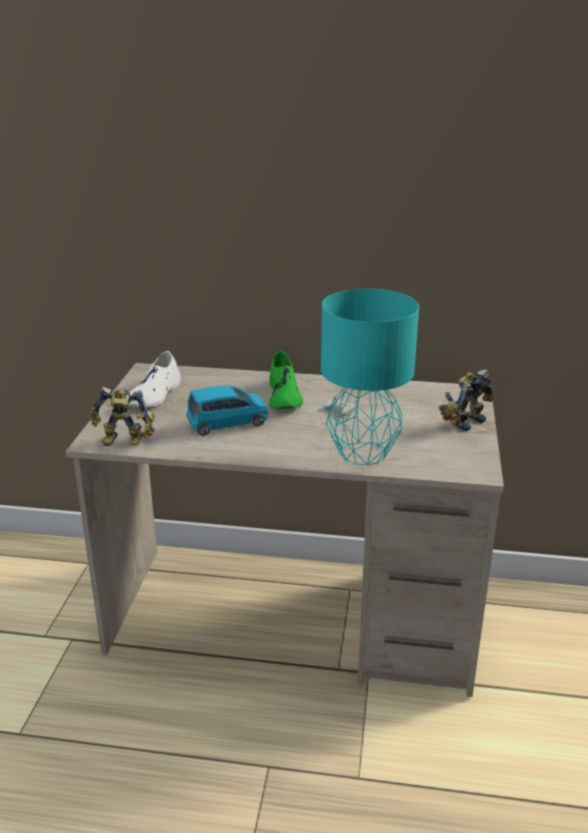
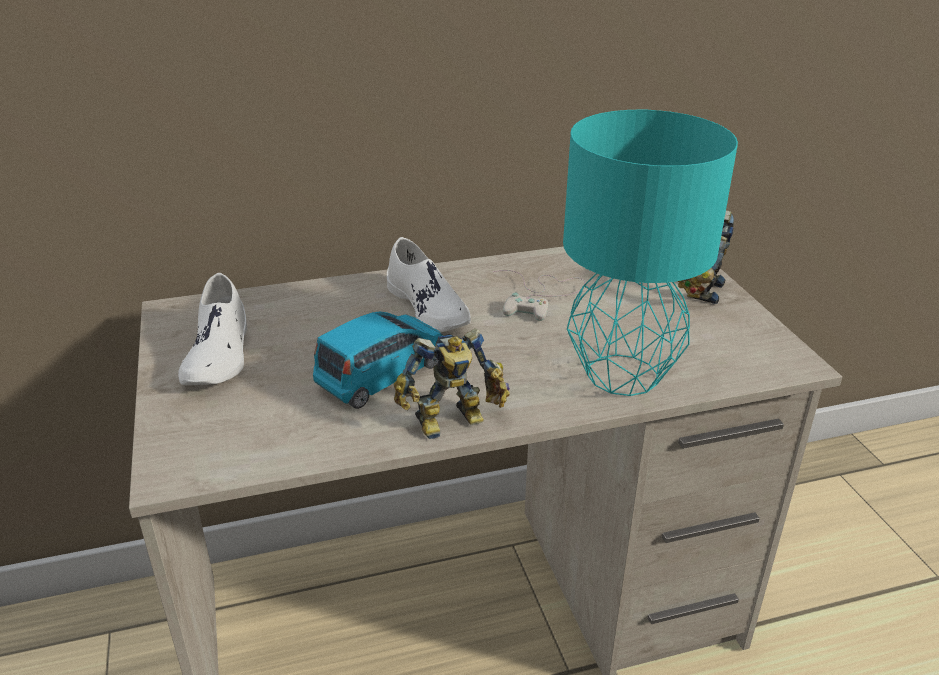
camera: 25 degrees left, 5 degrees up
(124, 442) = (230, 458): toy robot -> toy robot (453, 423)
(284, 396) = (428, 307): green shoe -> white shoe

